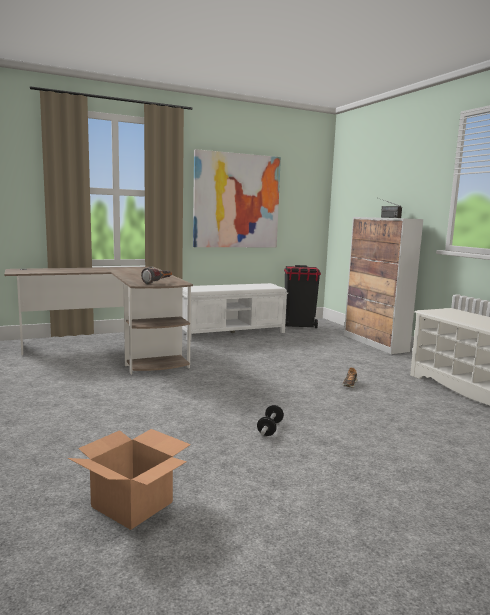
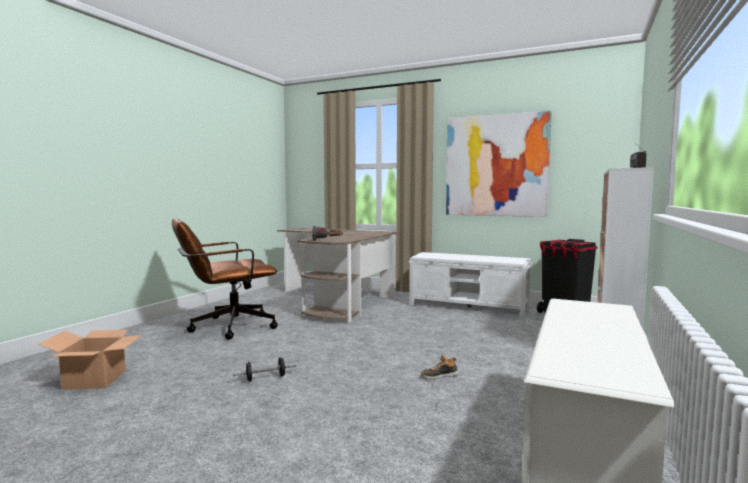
camera: 50 degrees right, 5 degrees down
(88, 407) = (226, 327): none -> brown office chair

